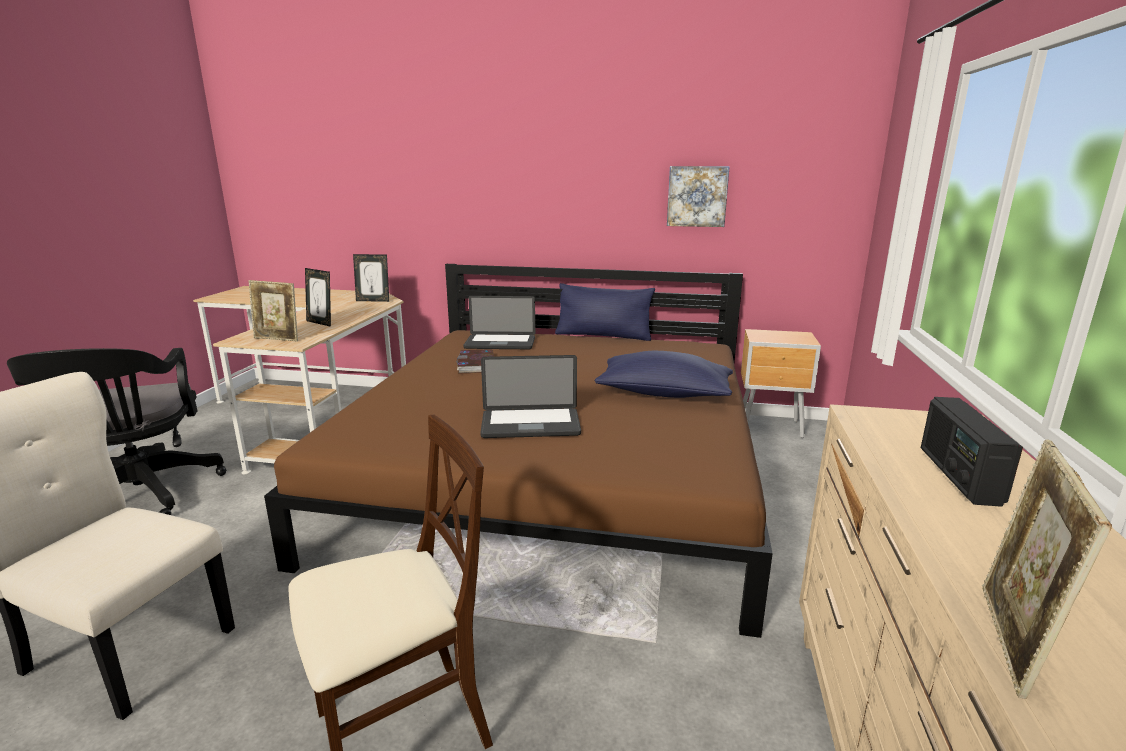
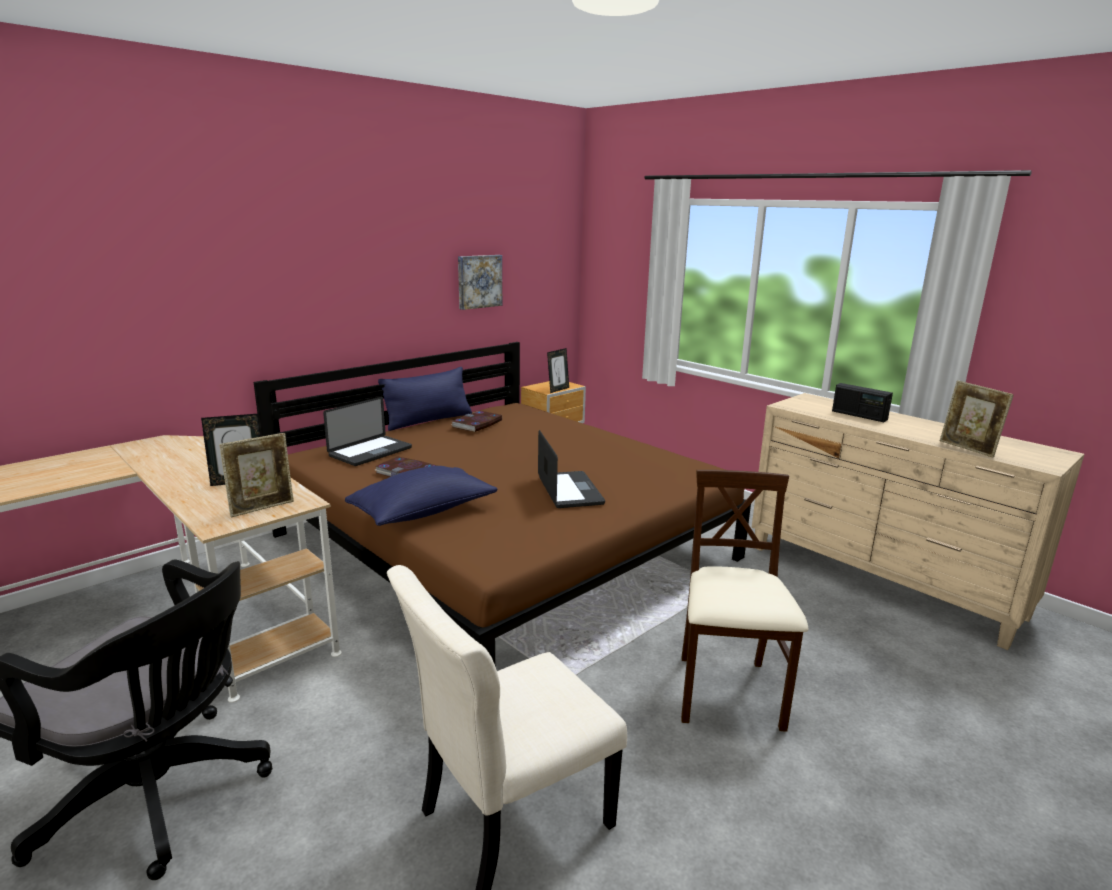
camera: 55 degrees left, 0 degrees up
(373, 300) = (195, 446): picture frame -> picture frame (558, 389)
(530, 425) = (569, 491): laptop -> laptop turned 45 degrees counterclockwise
(626, 348) = (477, 424): none -> book
(664, 394) = (579, 444): blue pillow -> blue pillow (423, 513)

